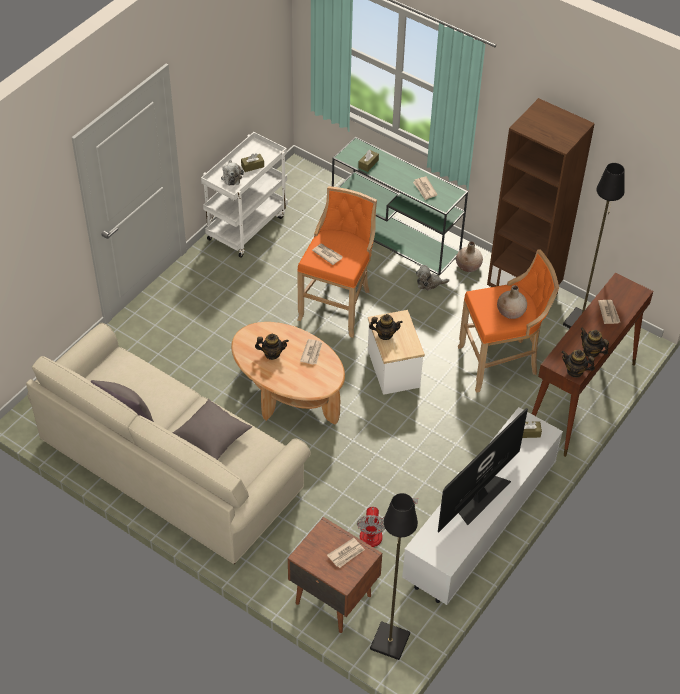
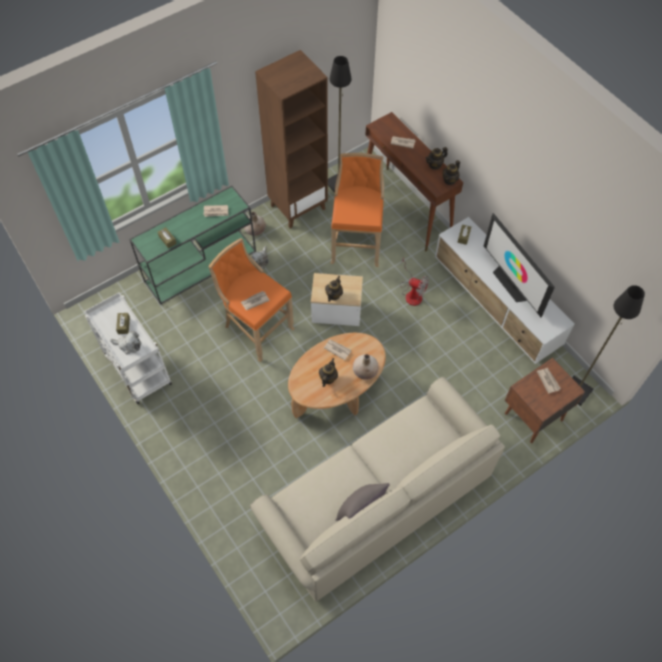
camera: 70 degrees left, 10 degrees up
(212, 438) = (404, 445): grey pillow -> none
(378, 533) = (484, 369): fan -> fan (412, 293)
(511, 312) = (365, 203): beige vase -> beige vase (365, 371)

